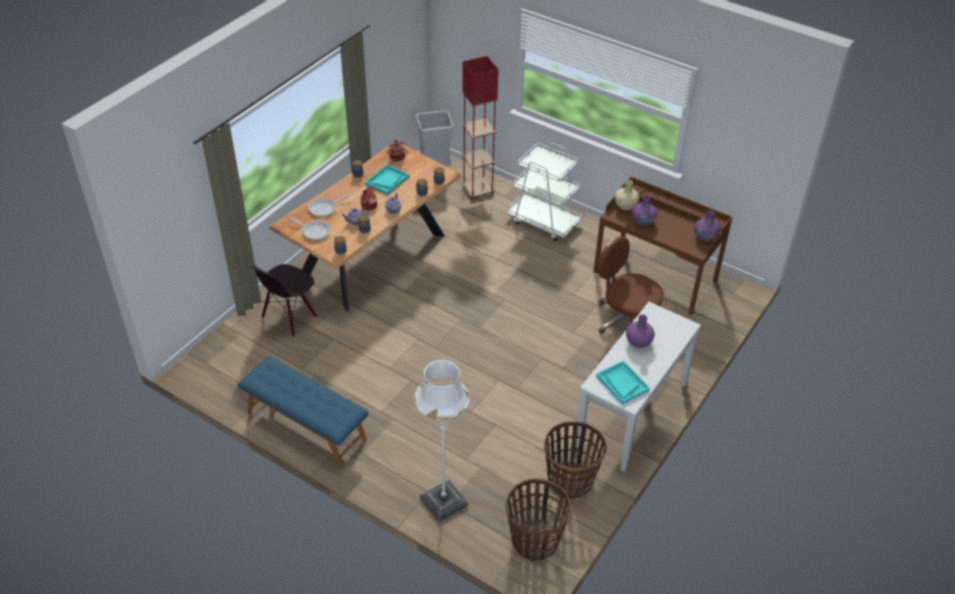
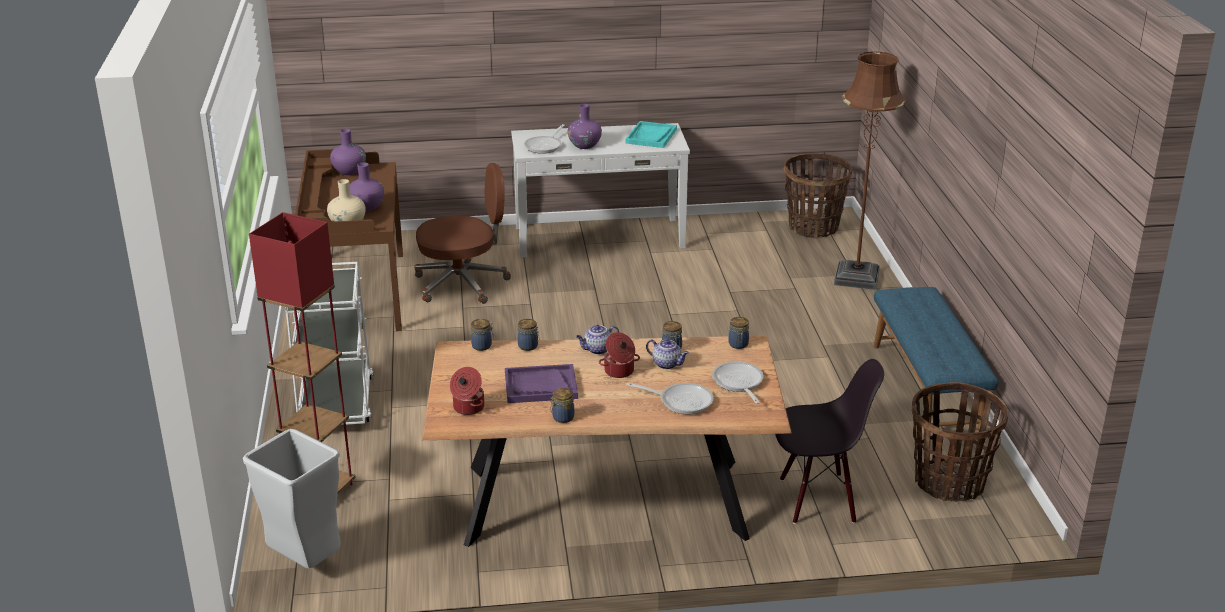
camera: 130 degrees left, 15 degrees down
(387, 180) = (540, 386): turquoise tray -> purple tray
(443, 501) = (856, 277): white floor lamp -> brown floor lamp
(570, 481) = (727, 236): basket -> basket (949, 483)
(626, 319) = (463, 283): brown office chair -> brown office chair turned 105 degrees counterclockwise
(655, 324) = (545, 146): none -> frying pan

